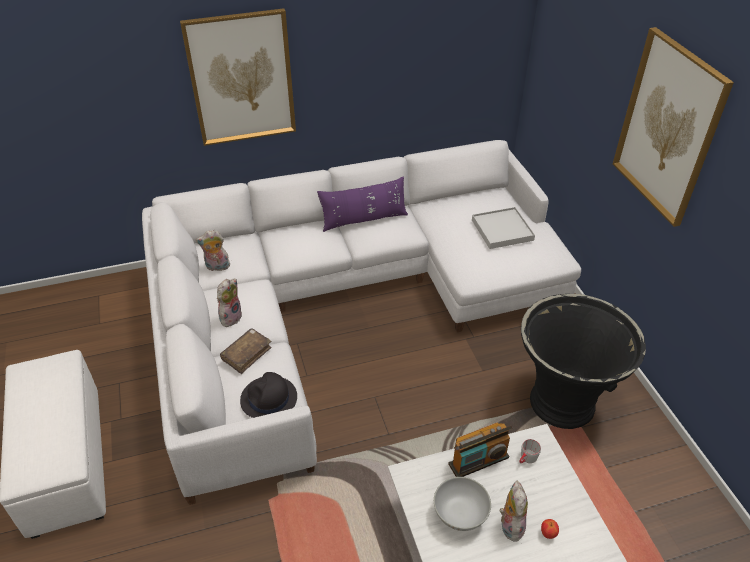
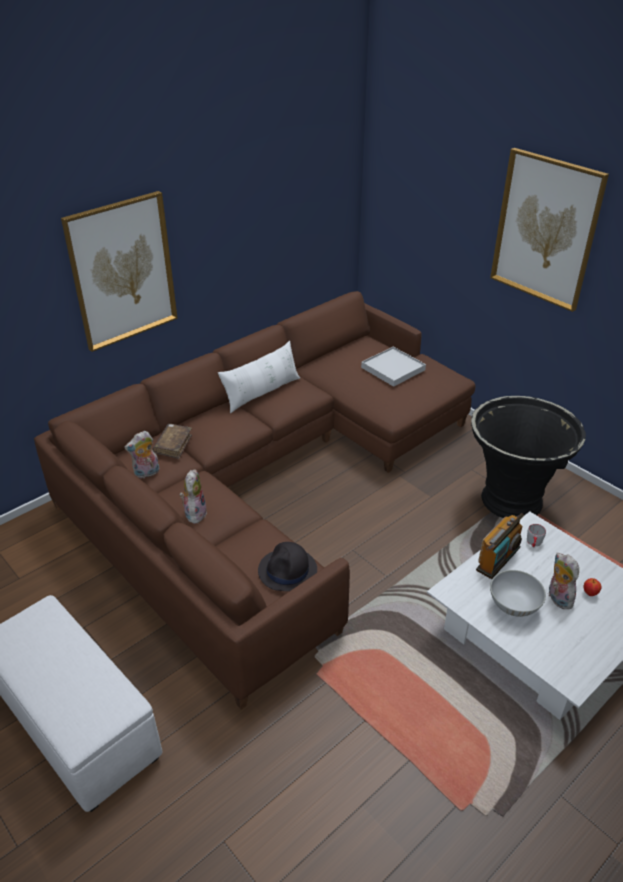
camera: 25 degrees left, 5 degrees down
(246, 354) = (236, 540): brown book -> brown book (173, 445)
(342, 303) = (267, 480): white sofa -> brown sofa
(364, 219) = (262, 393): purple pillow -> white pillow

